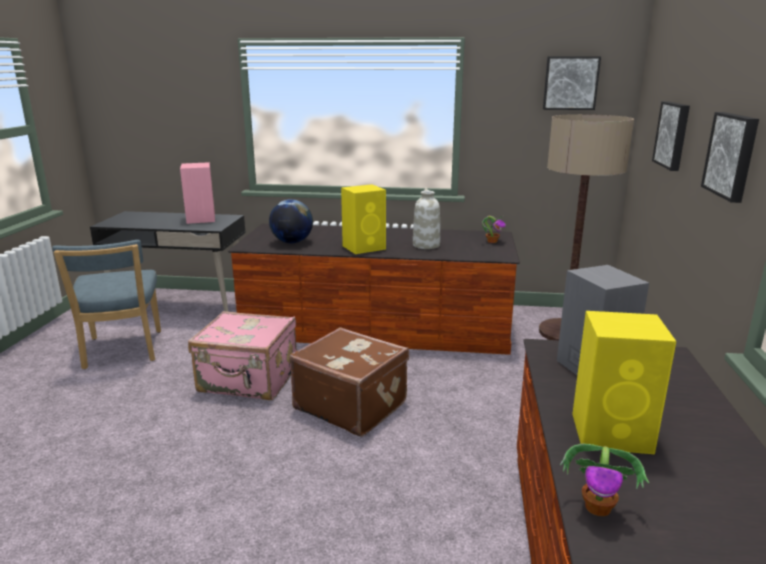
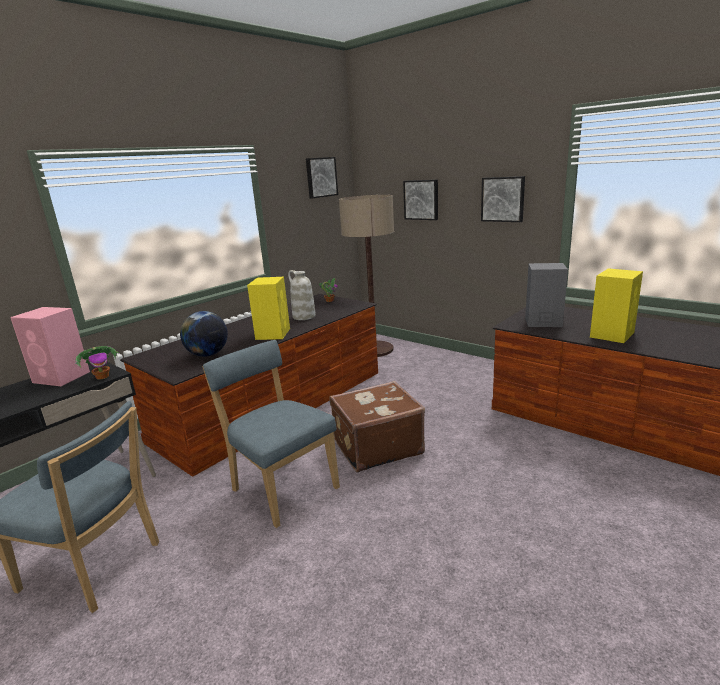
camera: 55 degrees left, 0 degrees up
(248, 381) = (282, 487): pink suitcase -> blue chair
(598, 507) = (676, 352): potted plant -> potted plant (103, 376)

